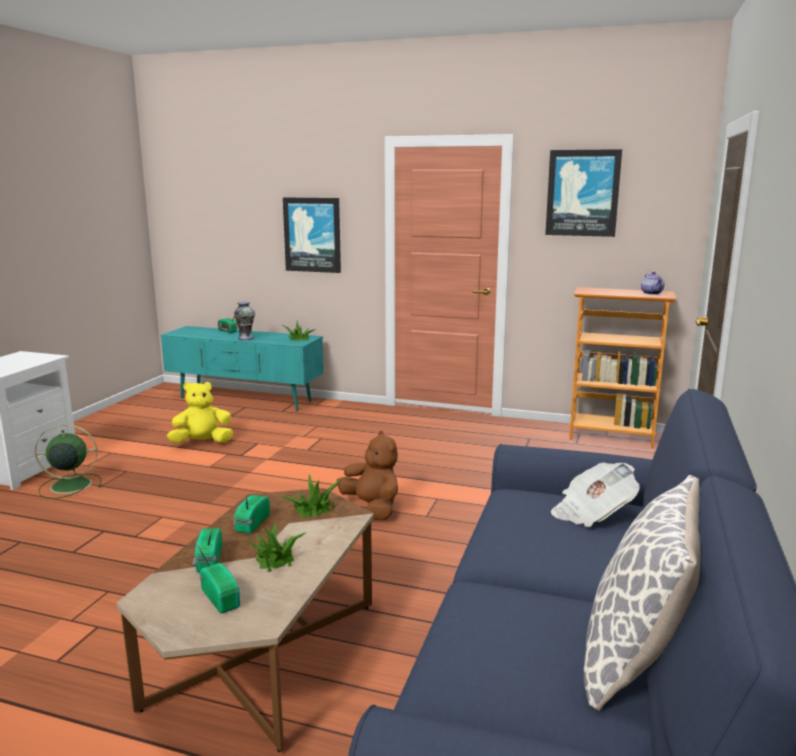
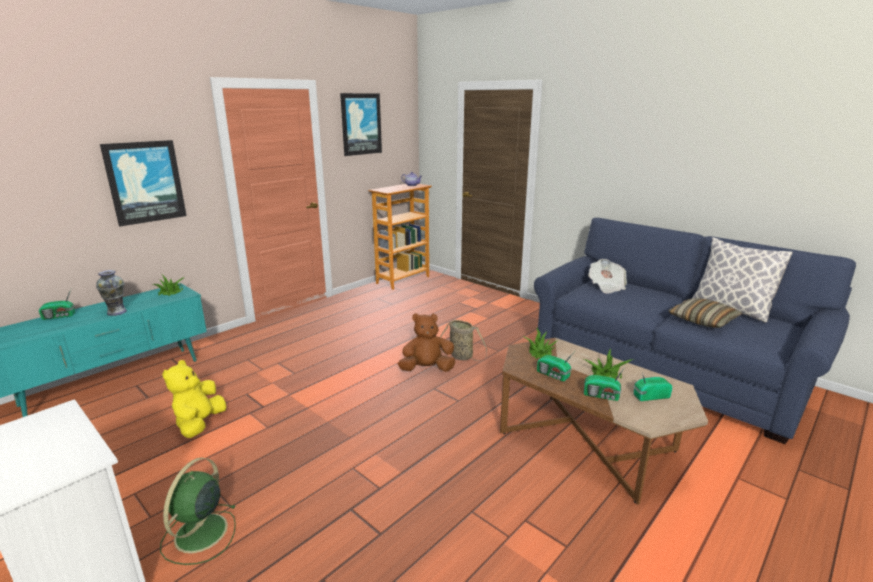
camera: 65 degrees left, 5 degrees up
(425, 520) = (459, 356): none -> basket
(519, 619) = (703, 320): none -> pillow

